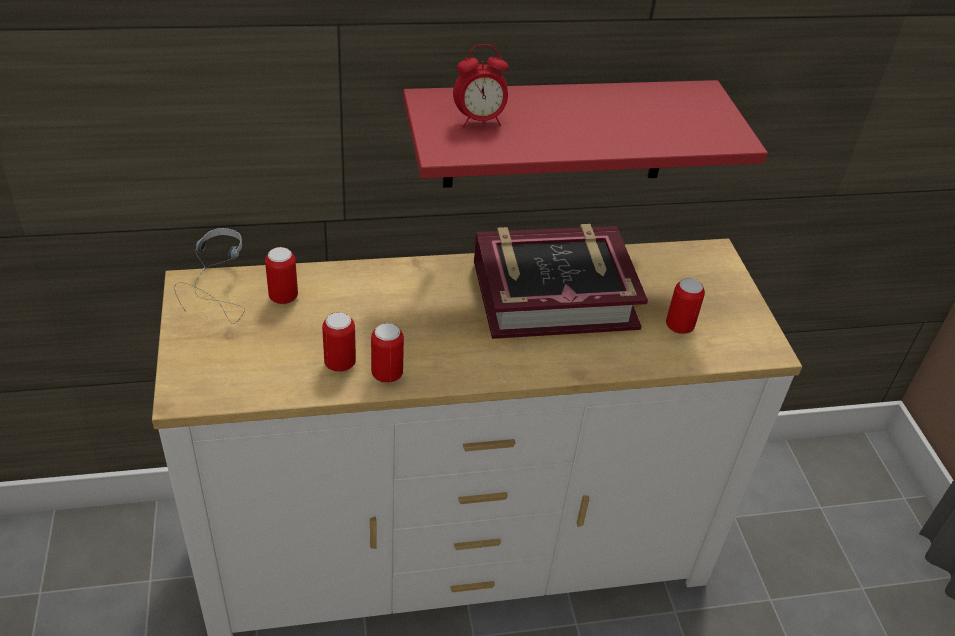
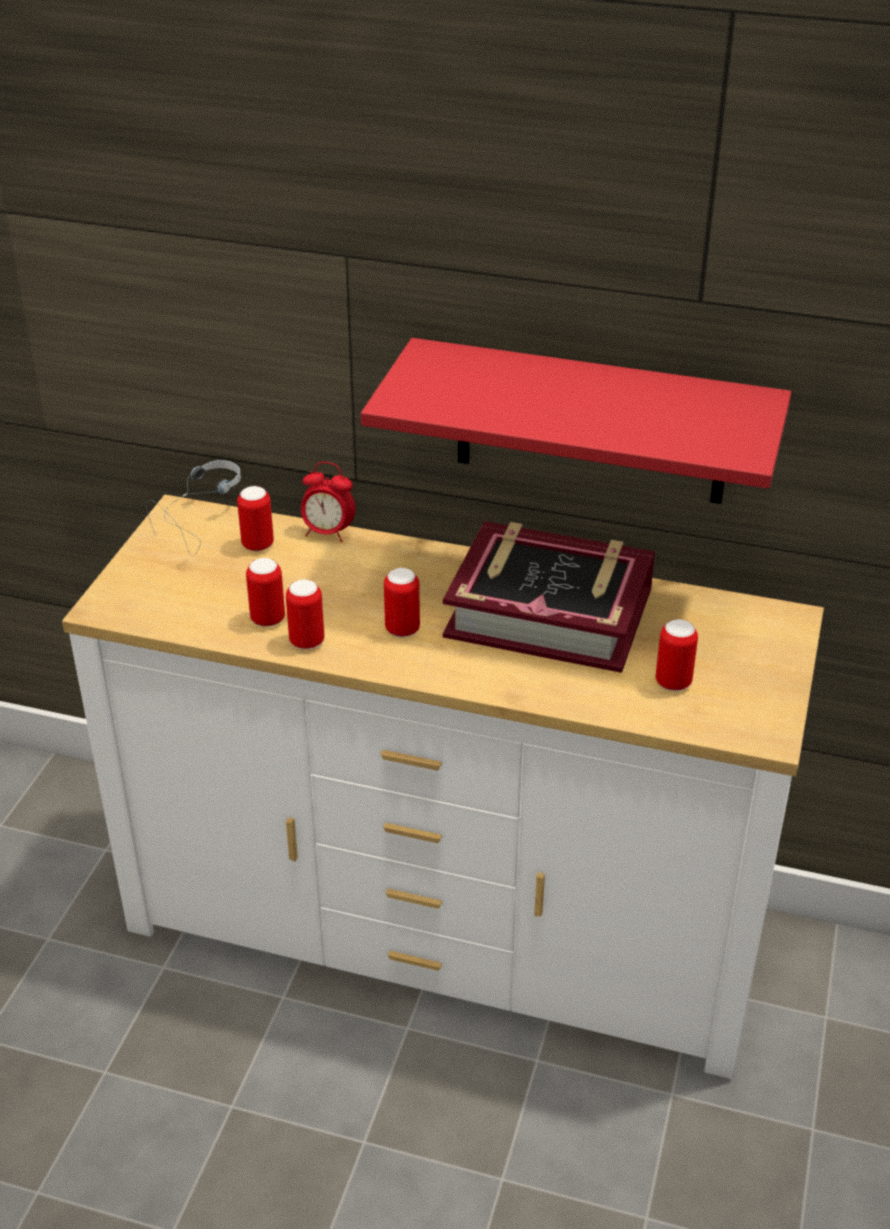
camera: 30 degrees right, 5 degrees down
(455, 341) = (402, 629): none -> can
(479, 121) = (461, 381): alarm clock -> alarm clock (328, 533)

